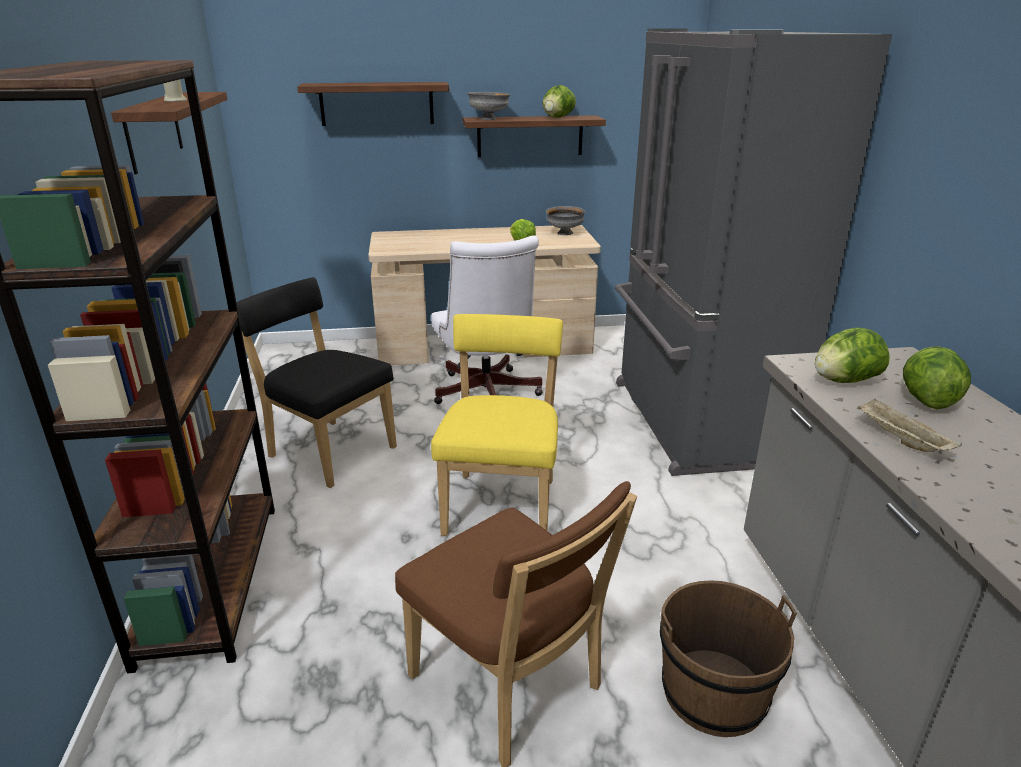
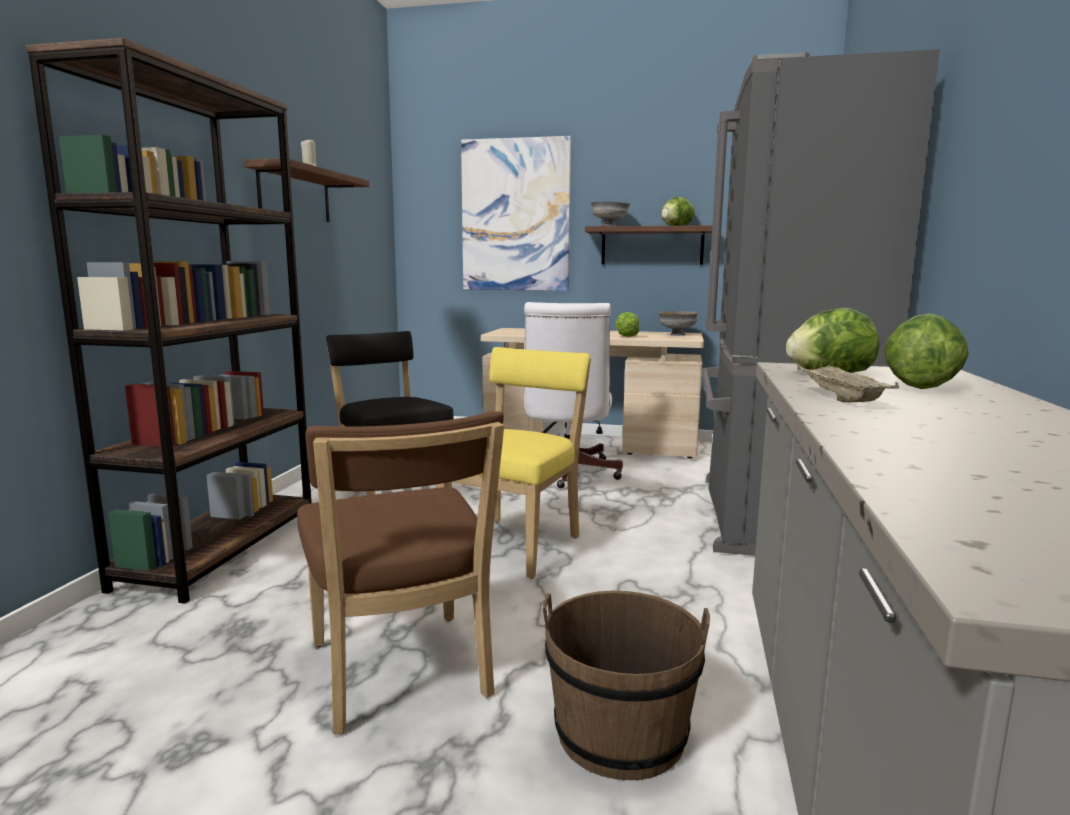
camera: 20 degrees right, 15 degrees down
(377, 103) = (515, 215): shelf -> picture

